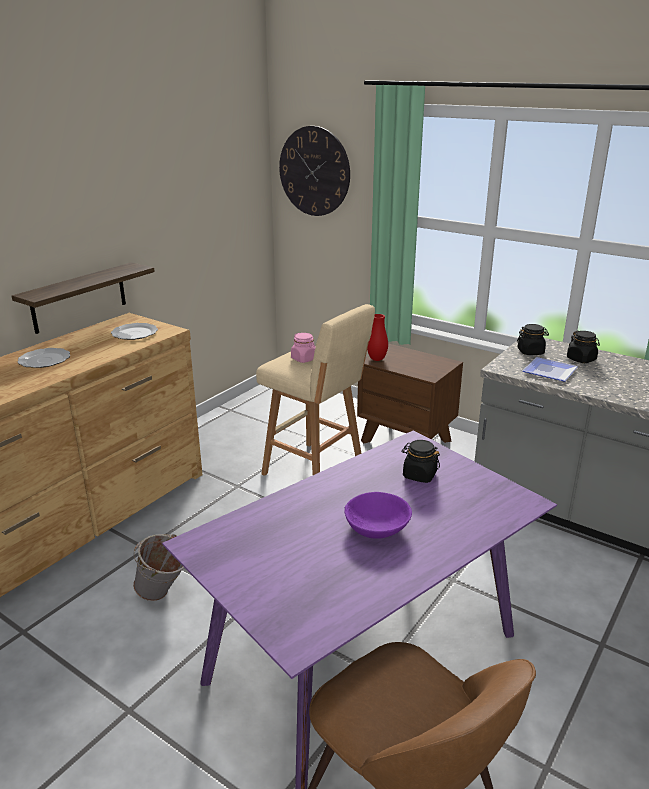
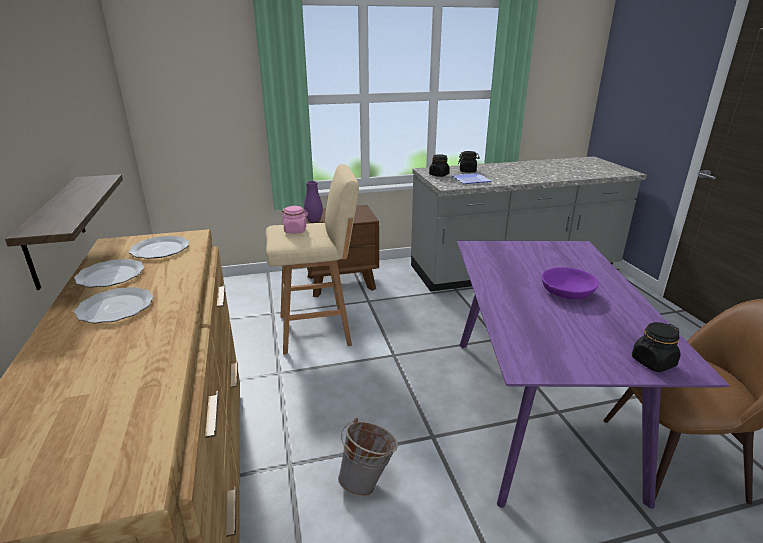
camera: 50 degrees left, 0 degrees up
(82, 340) = (110, 276): none -> plate
(314, 171) = (178, 66): wall clock -> none
(377, 359) = (314, 221): red vase -> purple vase
(419, 475) = (517, 259): black jar -> black jar (653, 362)

